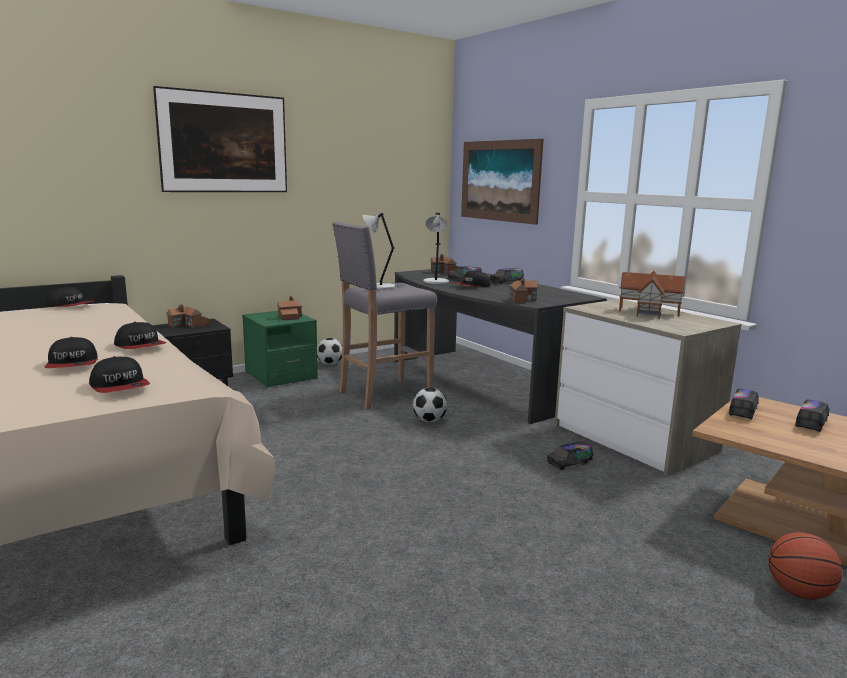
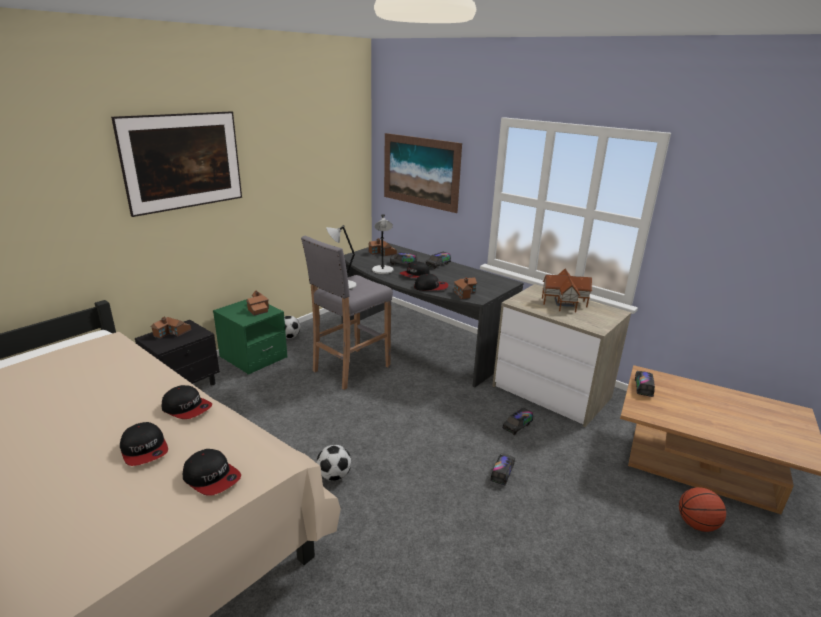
camera: 15 degrees left, 10 degrees up
(71, 305) = (71, 346): cap -> cap (431, 287)
(429, 421) = (399, 395): football -> football (334, 476)
(811, 423) = (688, 394): toy truck -> toy truck (502, 472)

